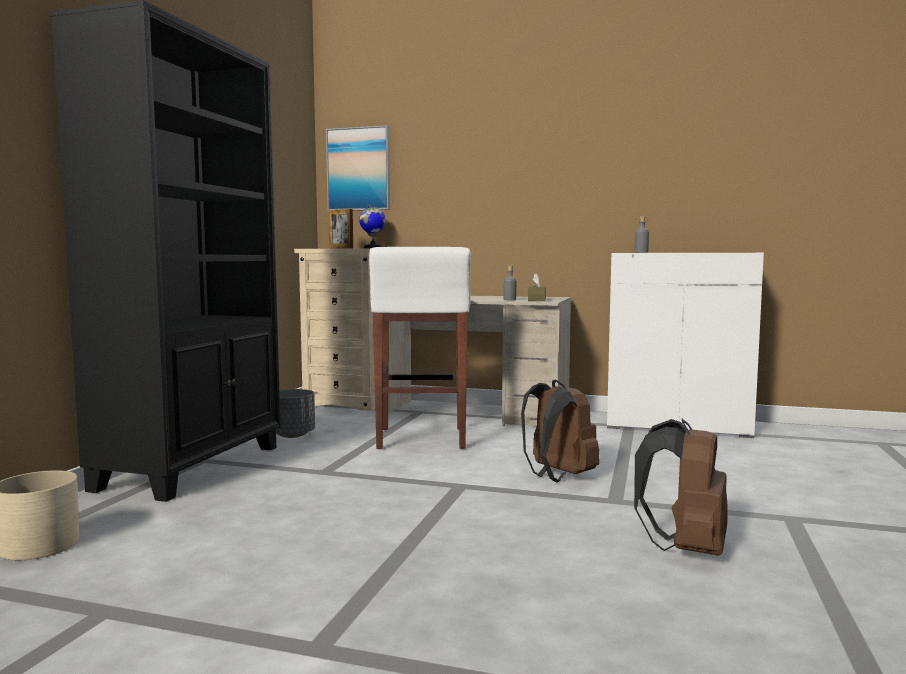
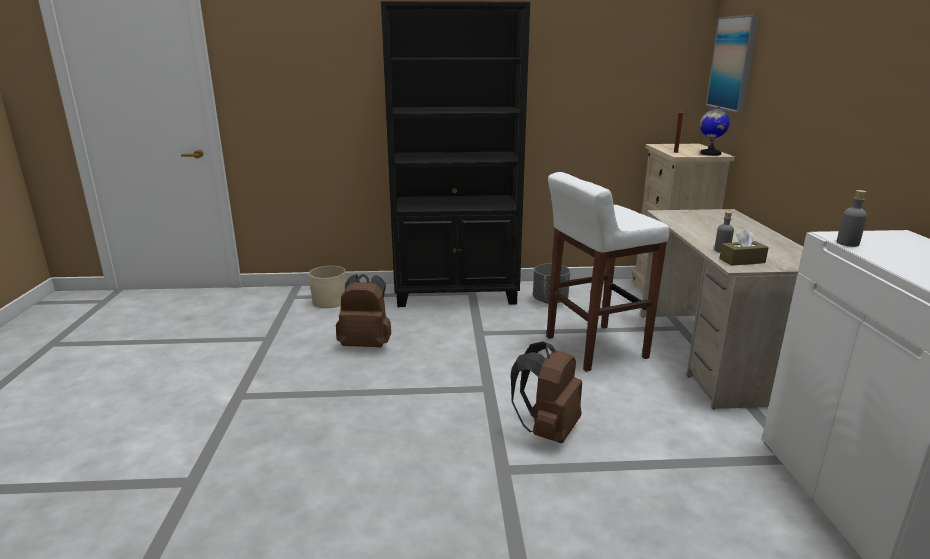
camera: 70 degrees right, 15 degrees up
(686, 548) = (406, 518): brown backpack -> brown backpack (367, 344)

